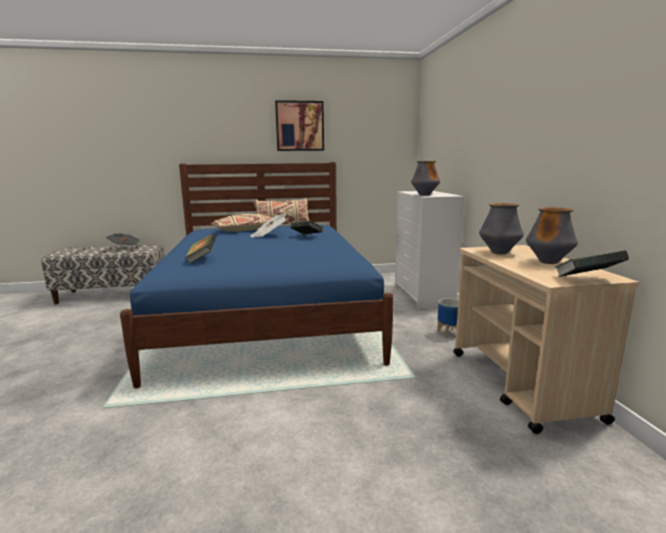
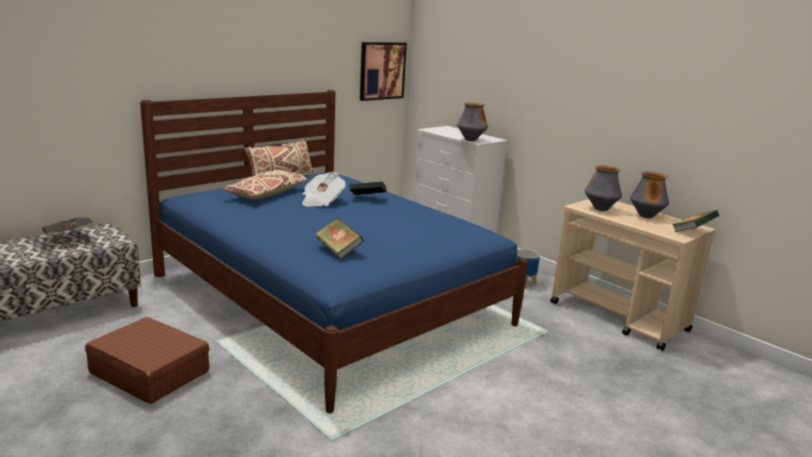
camera: 35 degrees left, 5 degrees up
(95, 333) = (150, 372): none -> brown suitcase
(300, 126) = (292, 43): picture -> picture (382, 70)

